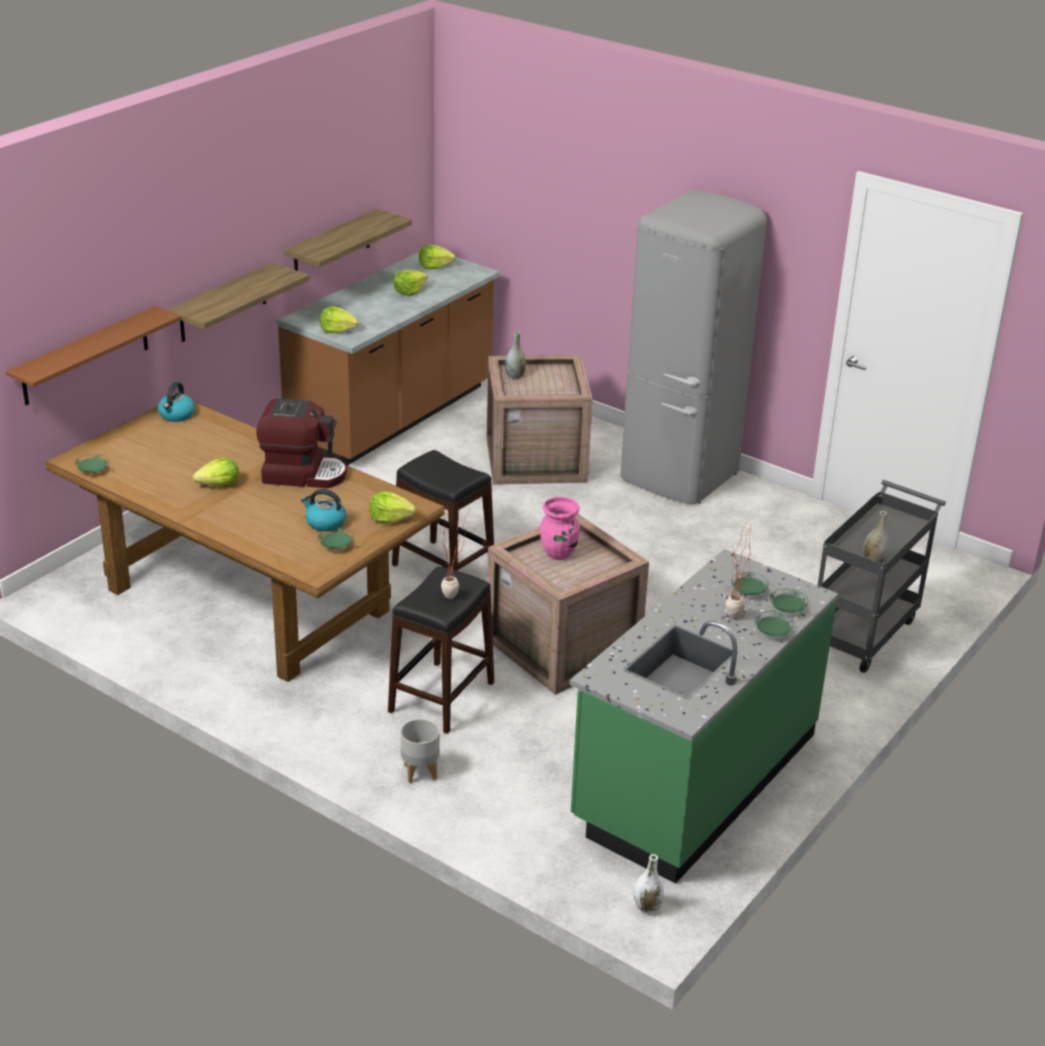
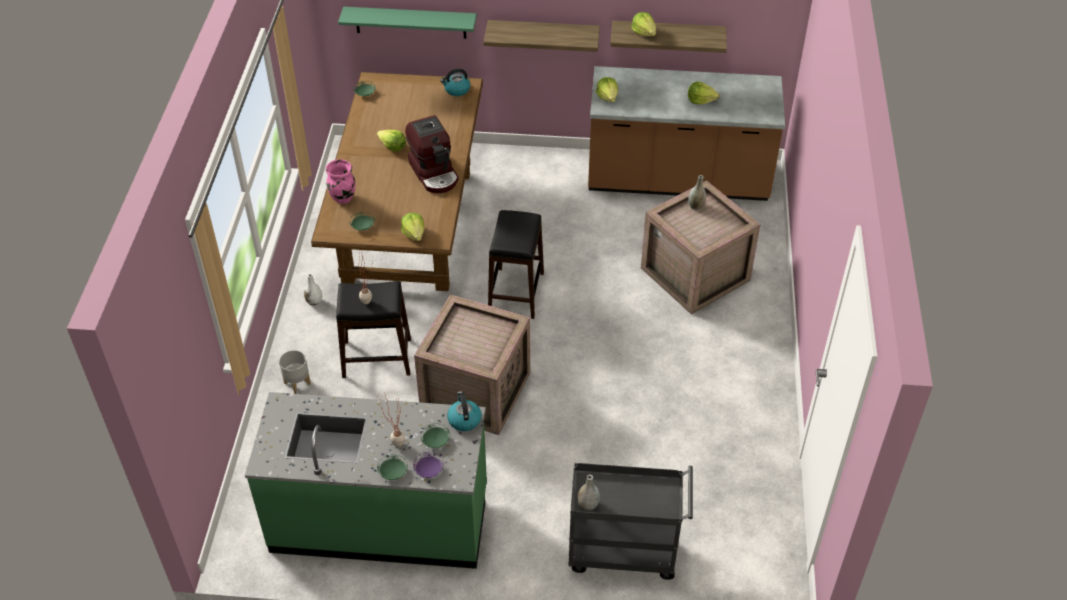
camera: 60 degrees right, 15 degrees up
(85, 356) = (410, 22): brown shelf -> green shelf
(325, 523) = (385, 209): kettle -> kettle (464, 419)
(435, 266) = (754, 93): lettuce -> lettuce (644, 32)
(559, 554) = (475, 331): pink vase -> pink vase (343, 198)
(647, 907) = (239, 547): white vase -> white vase (314, 302)
(677, 477) = (747, 359): grey fridge -> none
(787, 609) = (429, 470): green plate -> purple plate

